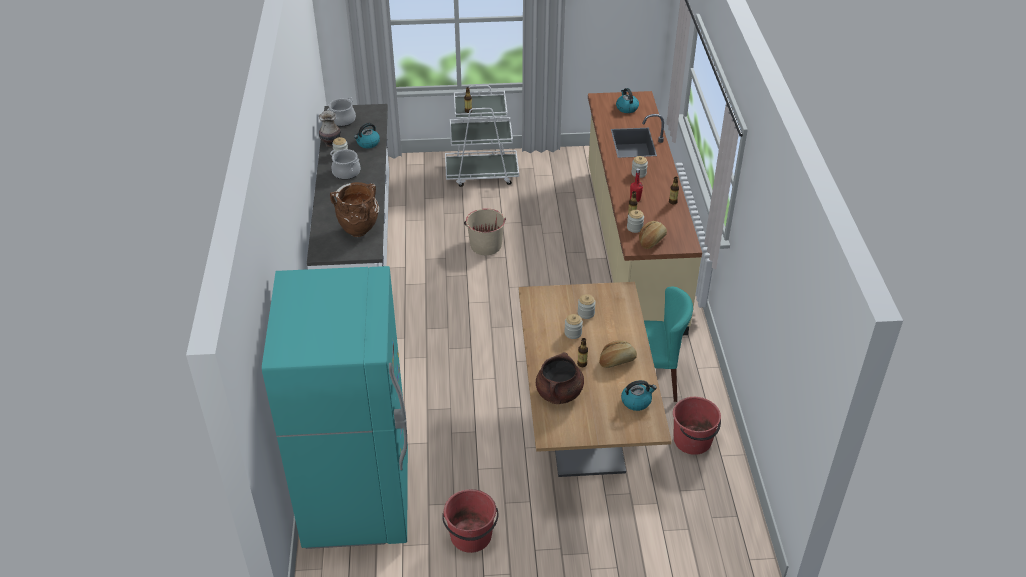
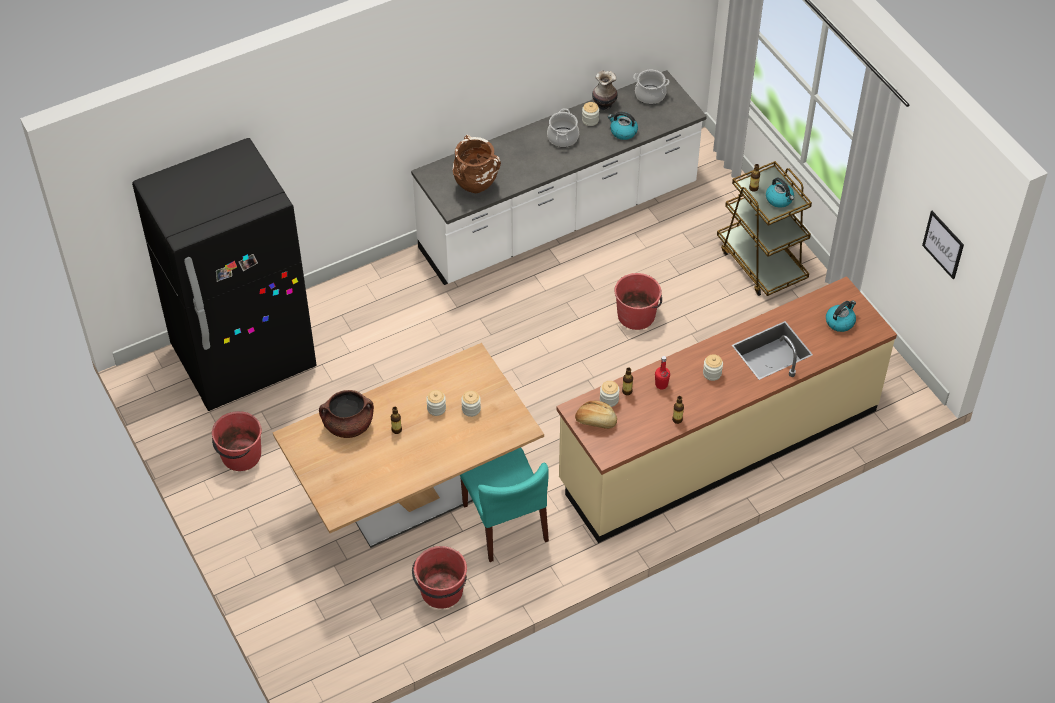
camera: 65 degrees right, 10 degrees up
(357, 498) = (244, 359): turquoise fridge -> black fridge
(482, 173) = (761, 263): white cart -> brown cart
(485, 245) = (636, 315): beige bucket -> red bucket
(617, 361) = (415, 456): bread -> none
(626, 22) = (943, 244): none -> picture
(636, 401) = (367, 488): kettle -> kettle (779, 199)

